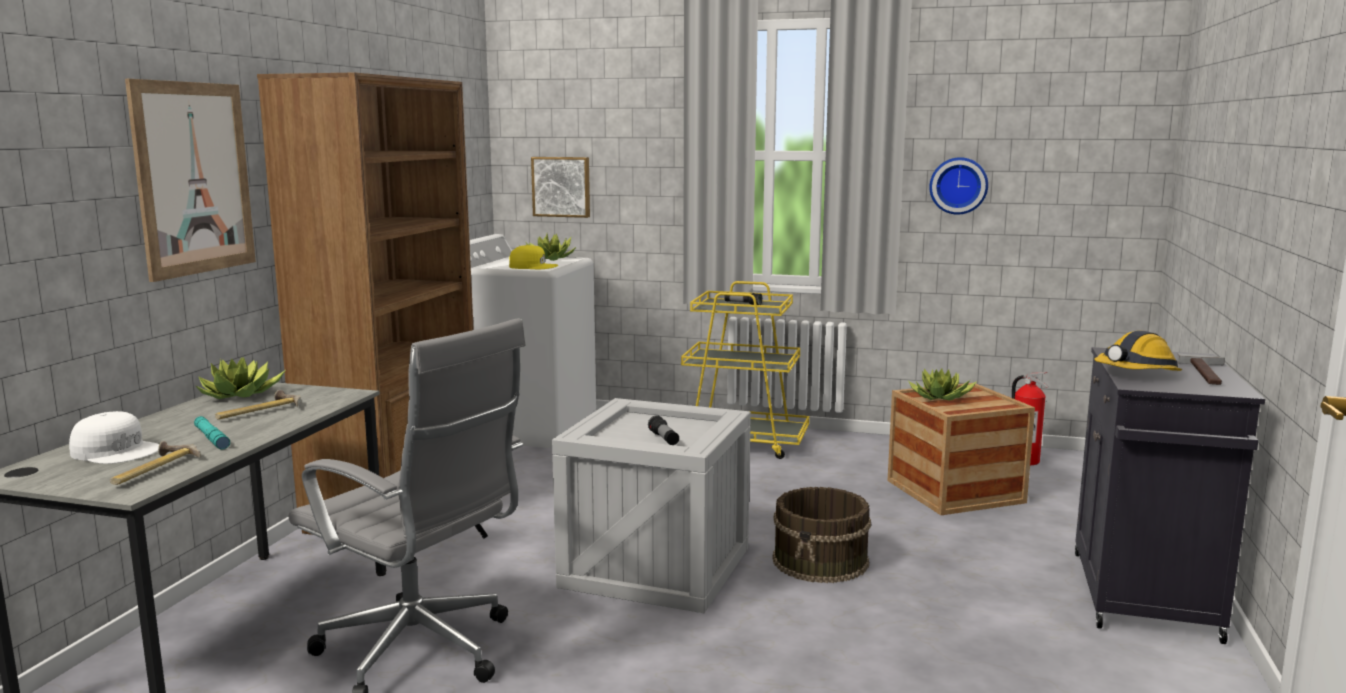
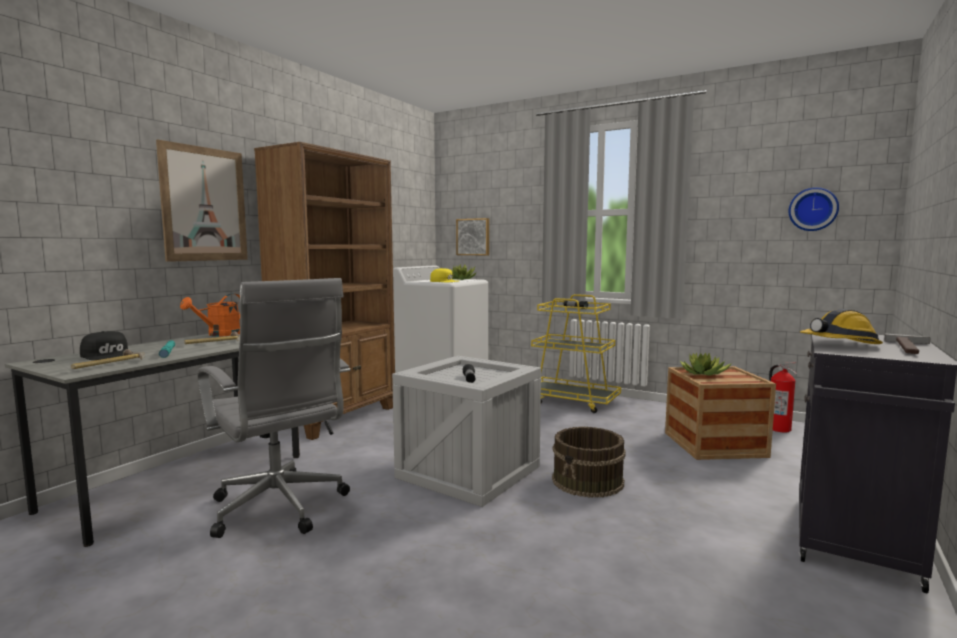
camera: 15 degrees right, 5 degrees down
(117, 451) = (108, 355): white cap -> black cap
(240, 394) = (219, 335): potted plant -> orange watering can
(958, 185) = (730, 228): wall clock -> wall clock (813, 209)

